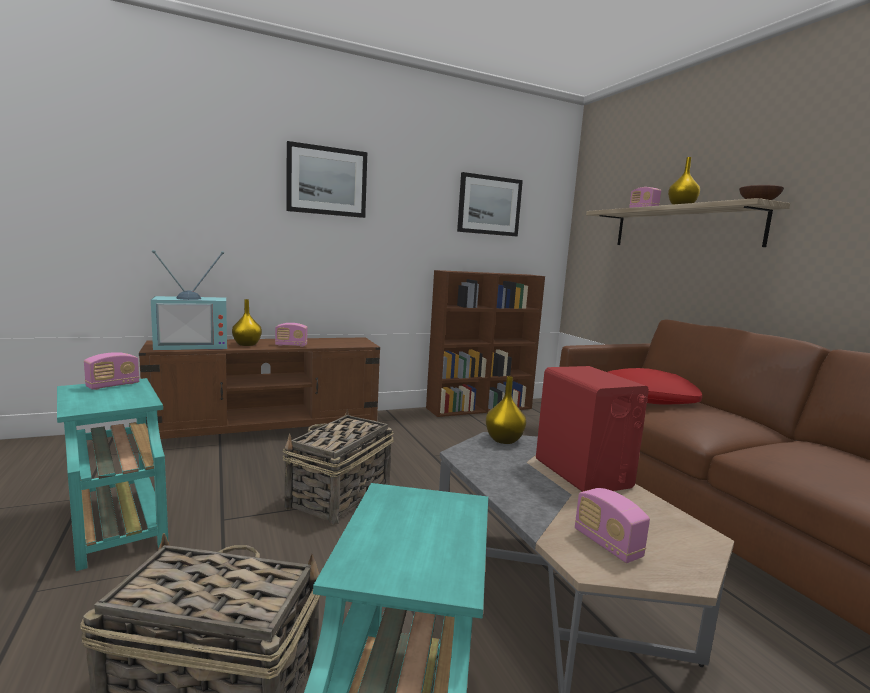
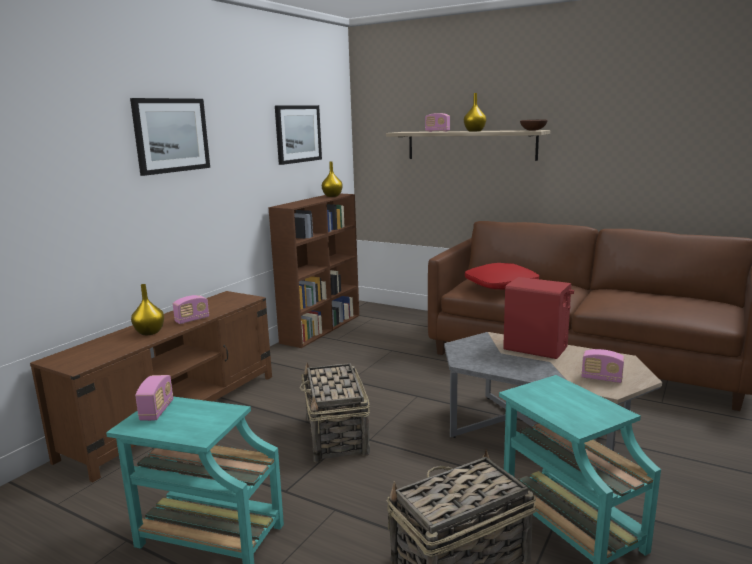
camera: 35 degrees left, 5 degrees up
(193, 345) = (102, 351): television -> none
(504, 439) = (465, 344): yellow vase -> yellow vase (332, 196)

